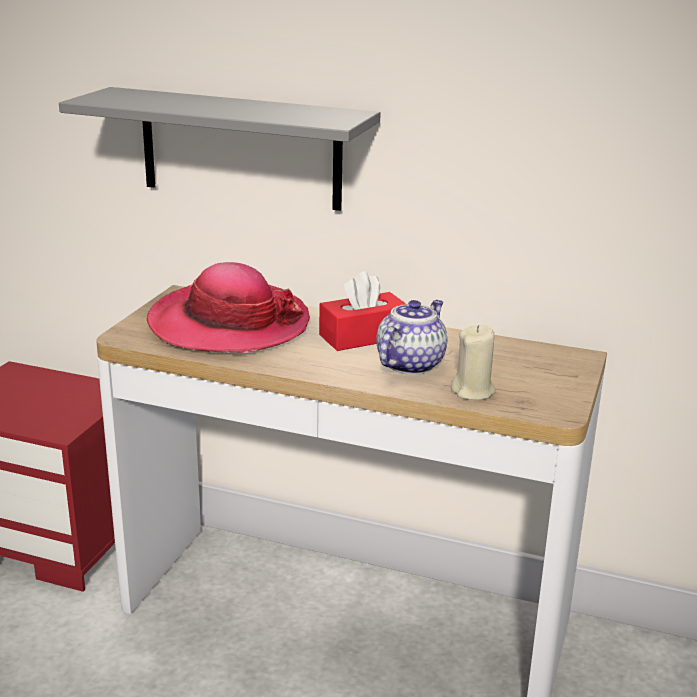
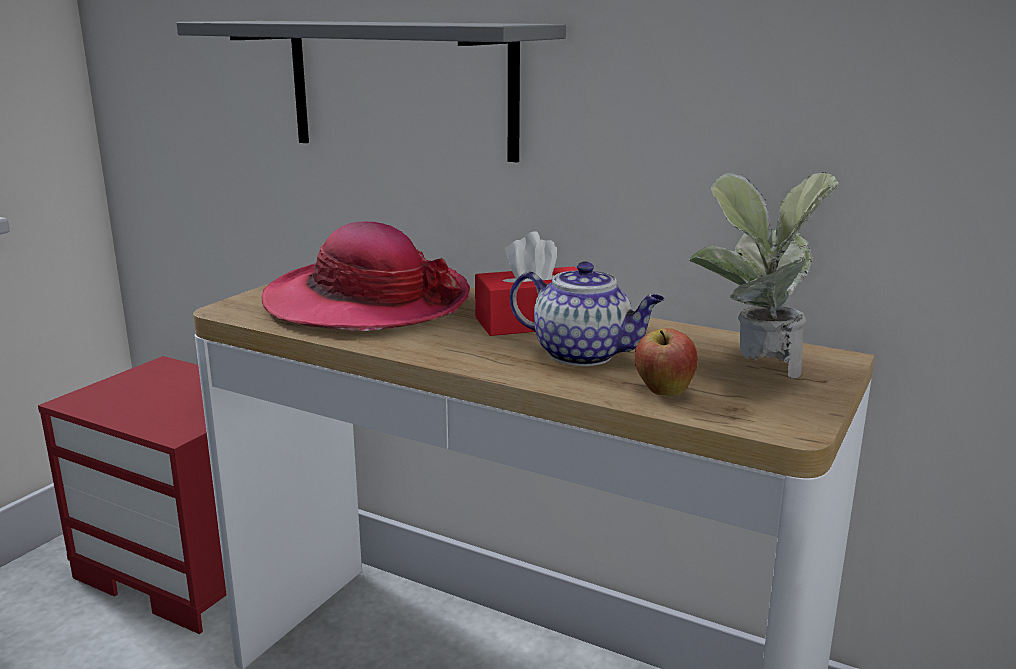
camera: 10 degrees right, 5 degrees down
(410, 363) = (584, 354): teapot -> teapot turned 75 degrees clockwise
(473, 391) = (663, 392): beige candle -> apple
(528, 369) = (752, 369): none -> potted plant

